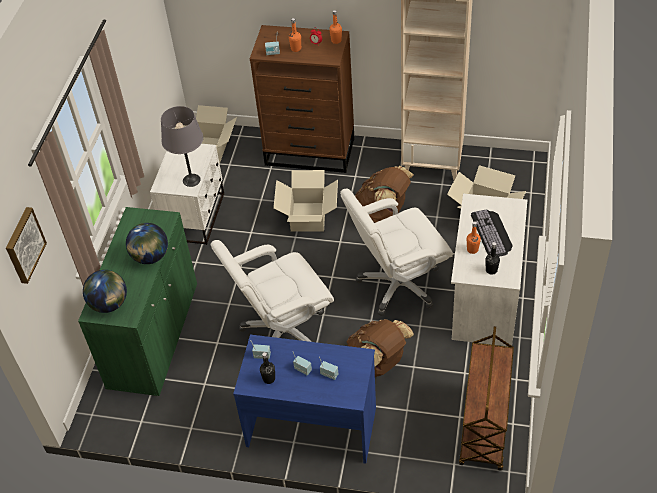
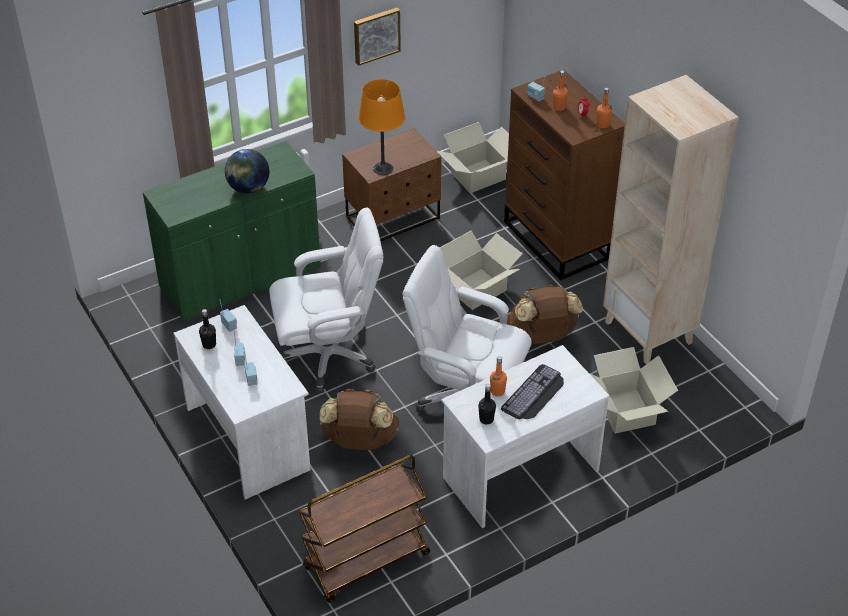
camera: 45 degrees right, 5 degrees down
(23, 245) = (115, 83): picture -> picture (376, 35)
(109, 304) = (176, 197): globe -> none
(191, 180) = (383, 168): grey table lamp -> orange table lamp
(195, 216) = (393, 218): white nightstand -> brown nightstand
(283, 332) = (329, 355): white office chair -> white office chair turned 150 degrees clockwise
(311, 425) = (249, 437): blue desk -> white desk

